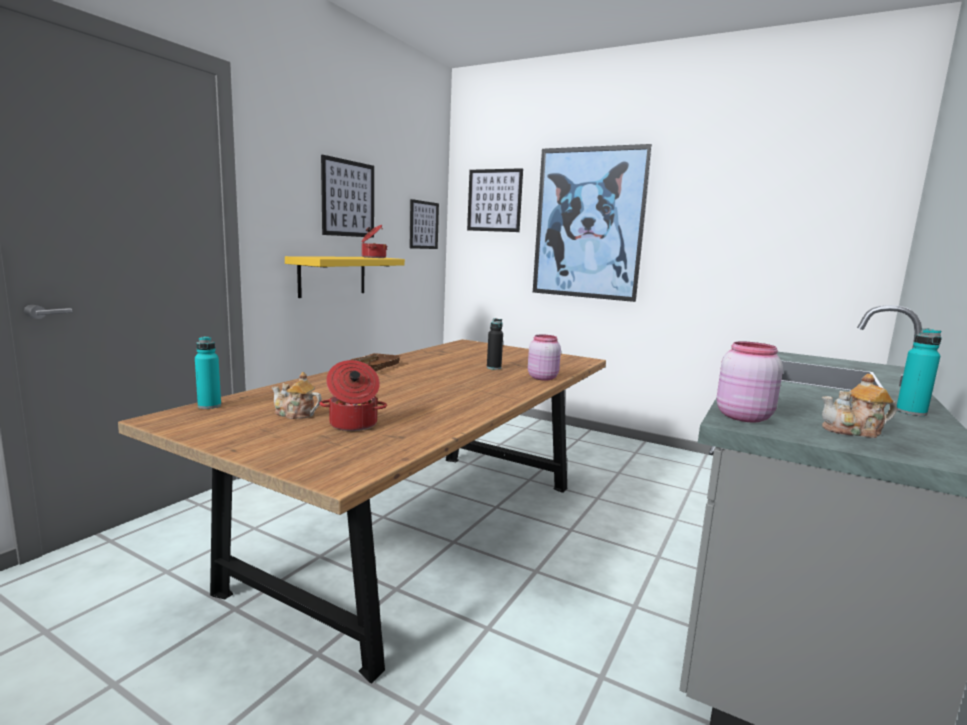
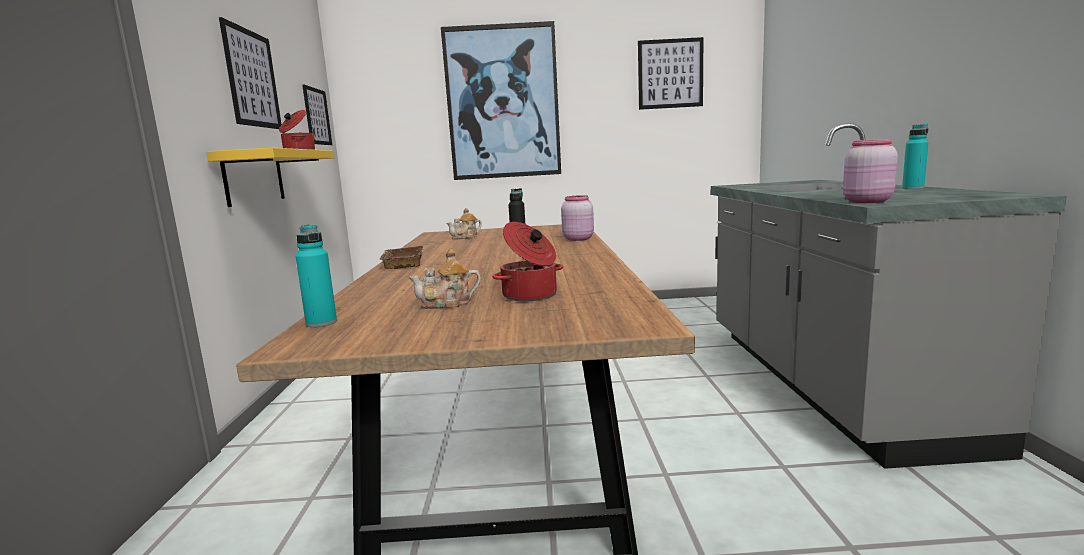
camera: 30 degrees left, 0 degrees up
(494, 200) = (391, 85): picture -> picture (670, 74)
(854, 431) = (932, 196): teapot -> teapot (465, 237)

